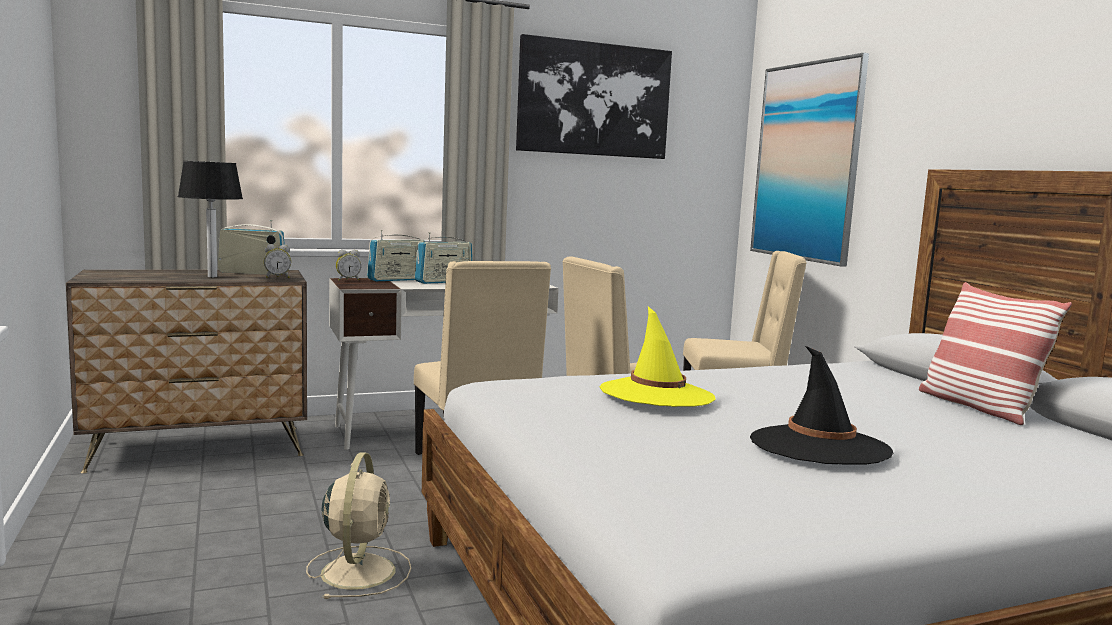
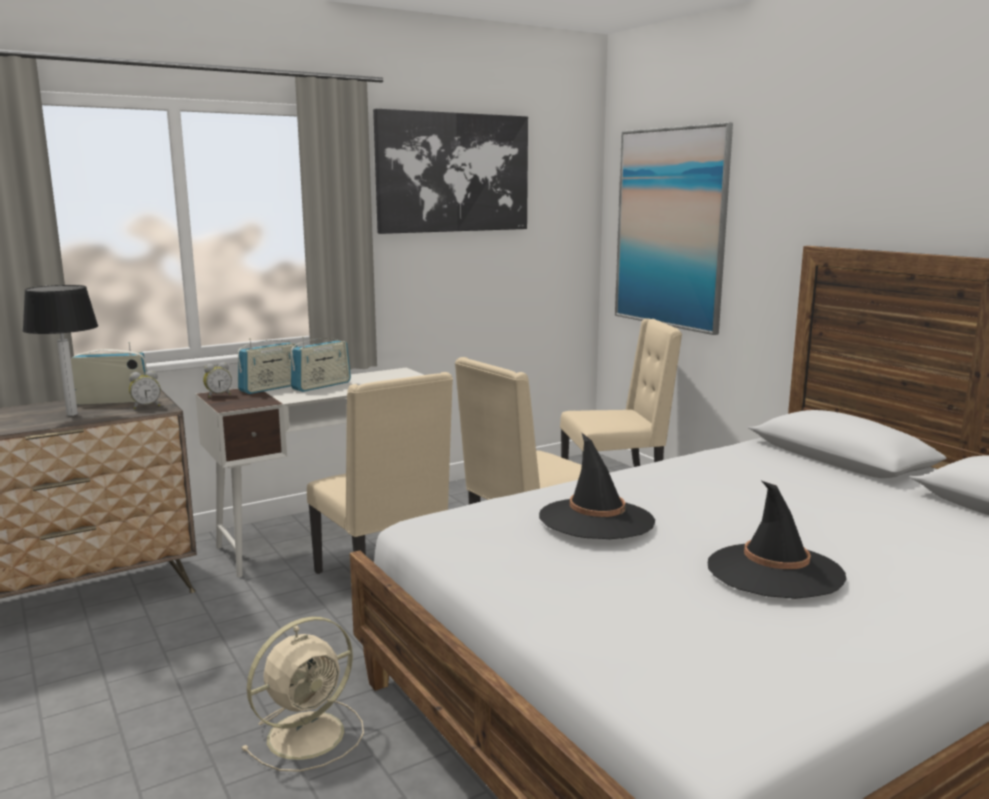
camera: 10 degrees left, 5 degrees up
(359, 570) = (309, 733): beige fan -> beige fan turned 60 degrees clockwise
(657, 394) = (596, 519): yellow hat -> black hat
(978, 407) = (882, 492): pillow -> none

